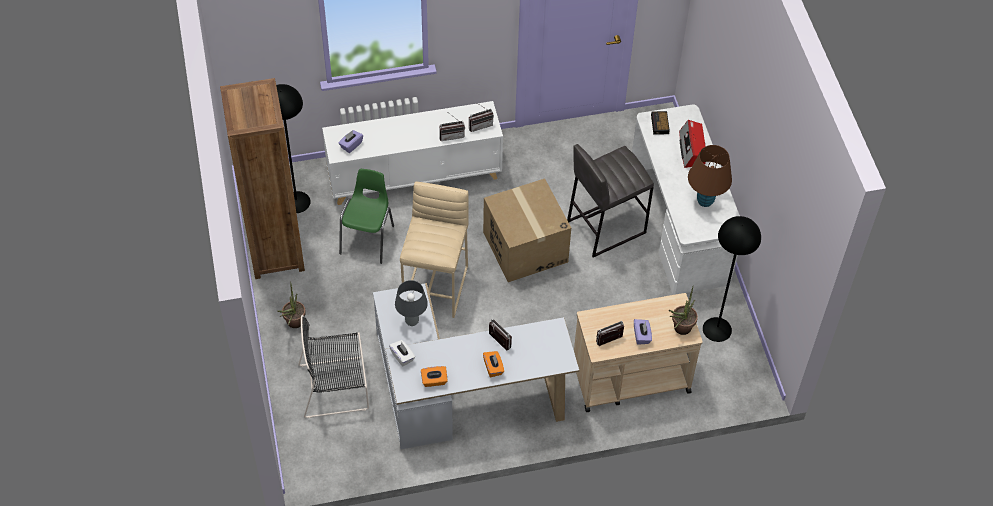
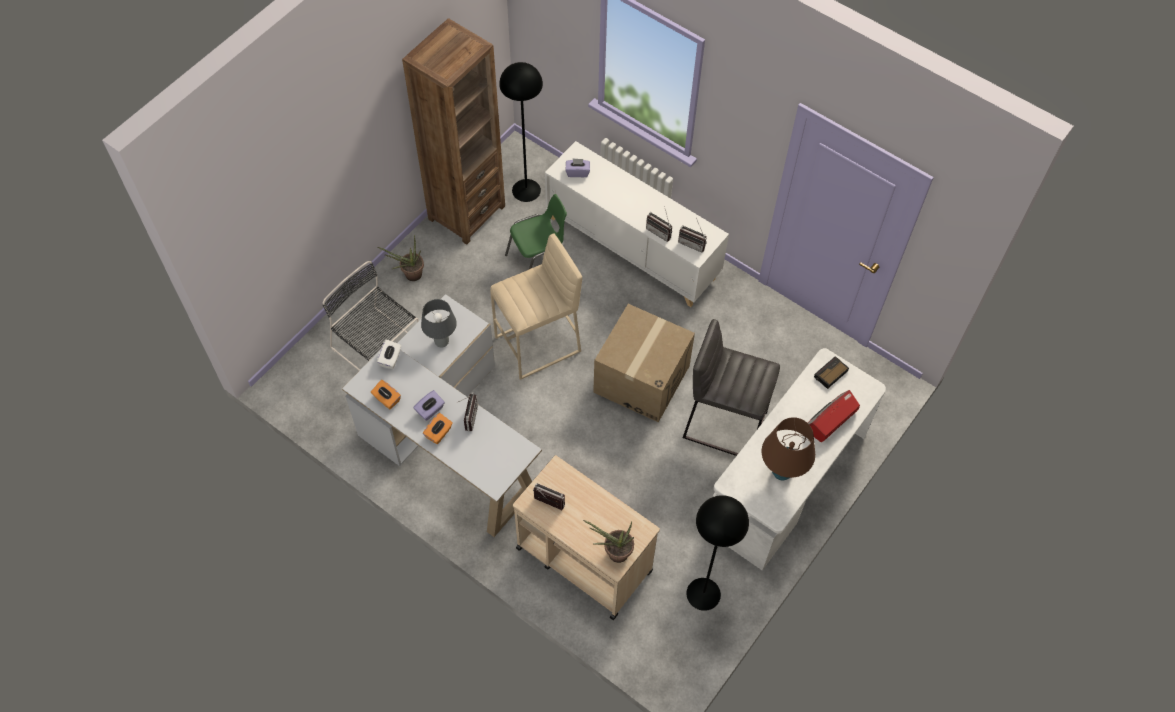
camera: 50 degrees right, 5 degrees up
(641, 336) = (577, 525): purple tissue box -> purple tissue box (430, 410)

